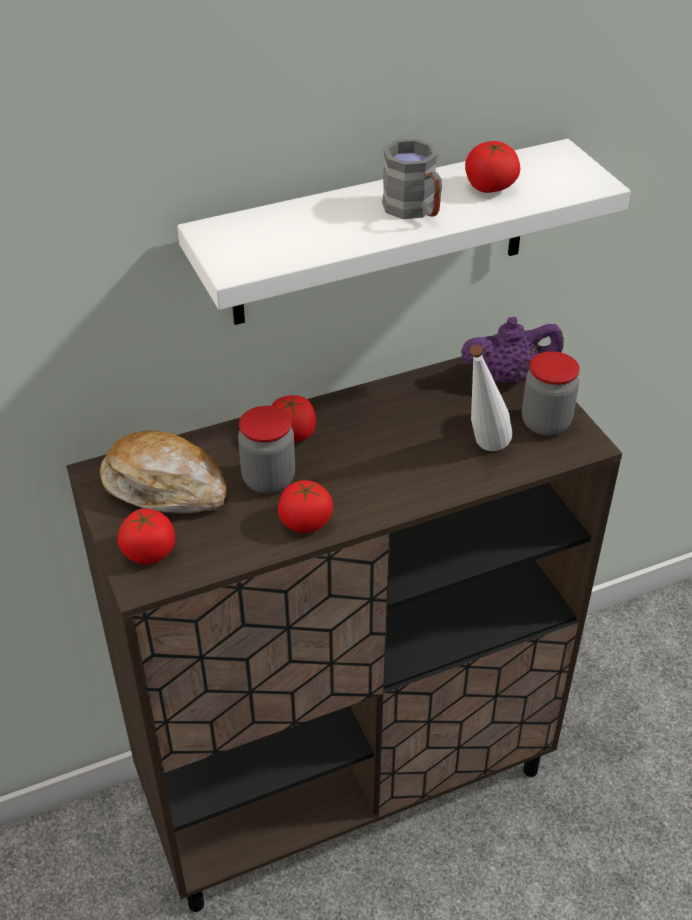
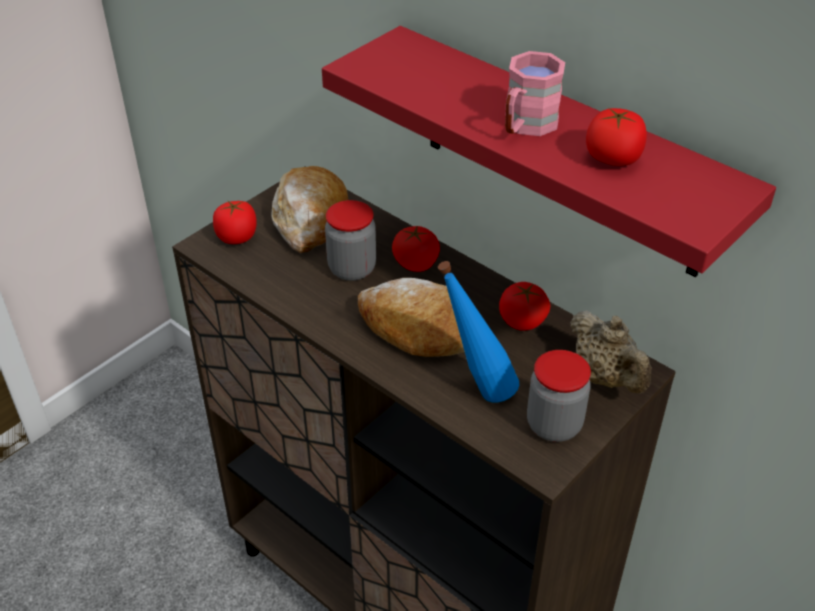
camera: 65 degrees right, 0 degrees up
(305, 522) = (314, 305): tomato -> tomato (522, 321)
(381, 234) = (561, 153): white shelf -> red shelf
(385, 462) = (418, 329): none -> bread
(414, 210) = (525, 126): grey mug -> pink mug
(482, 452) = (476, 389): white bottle -> blue bottle
(508, 376) = (606, 377): purple teapot -> beige teapot

